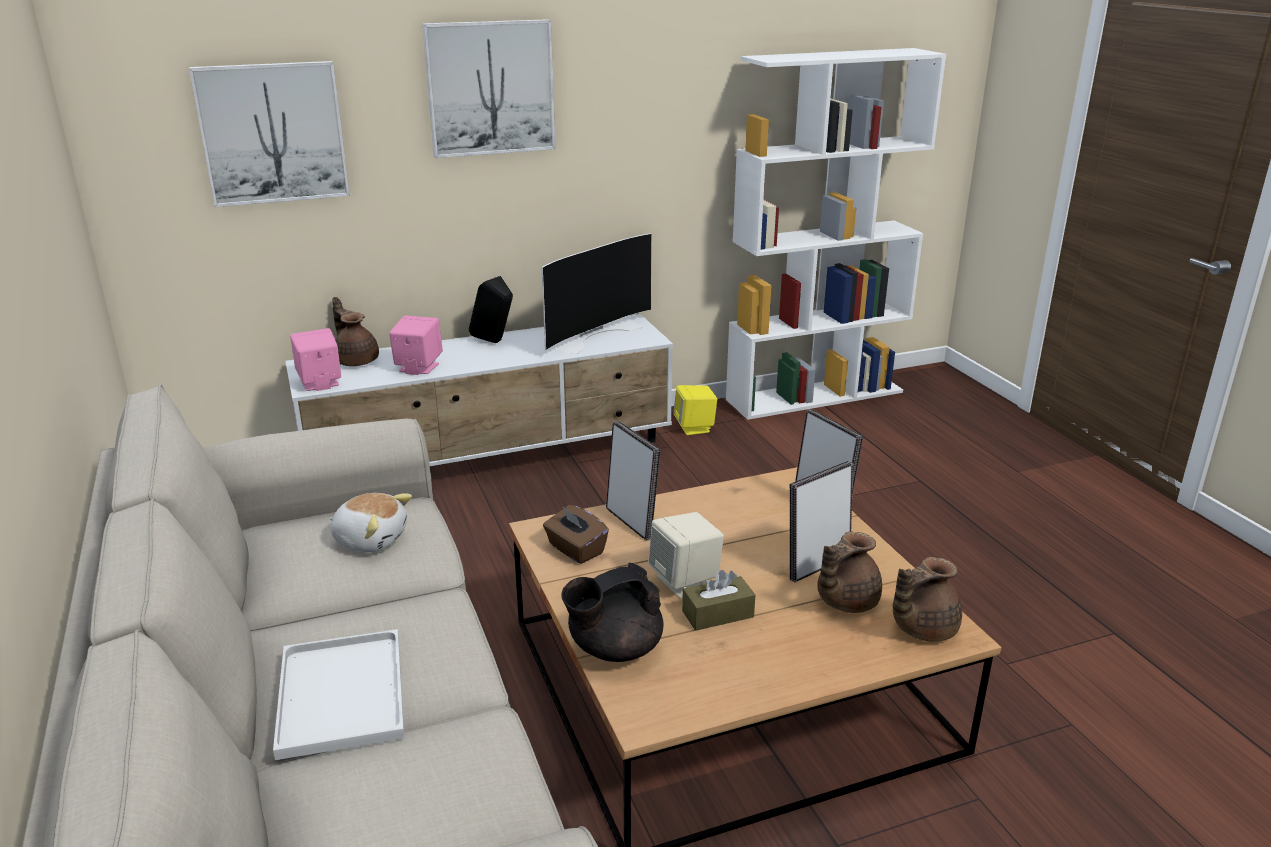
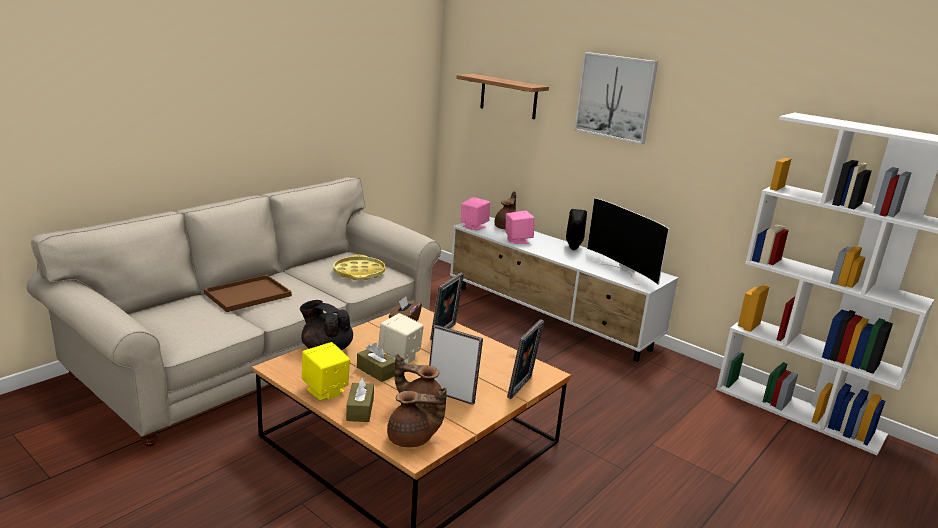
camera: 60 degrees right, 5 degrees down
(272, 133) = (508, 96): picture -> shelf
(339, 692) = (249, 294): white tray -> brown tray
(371, 539) = (359, 272): plush toy -> yellow tray
(594, 334) = (625, 270): television -> television turned 45 degrees clockwise
(694, 428) = (674, 371): yellow speaker -> yellow speaker (325, 391)
(826, 656) = (360, 409): none -> brown tissue box
(921, 628) = (412, 439): brown teapot -> brown teapot turned 150 degrees clockwise

